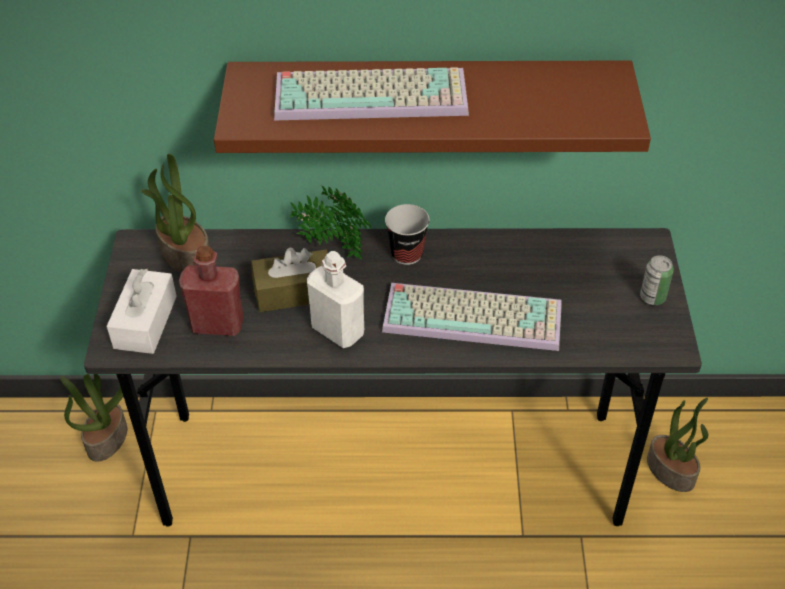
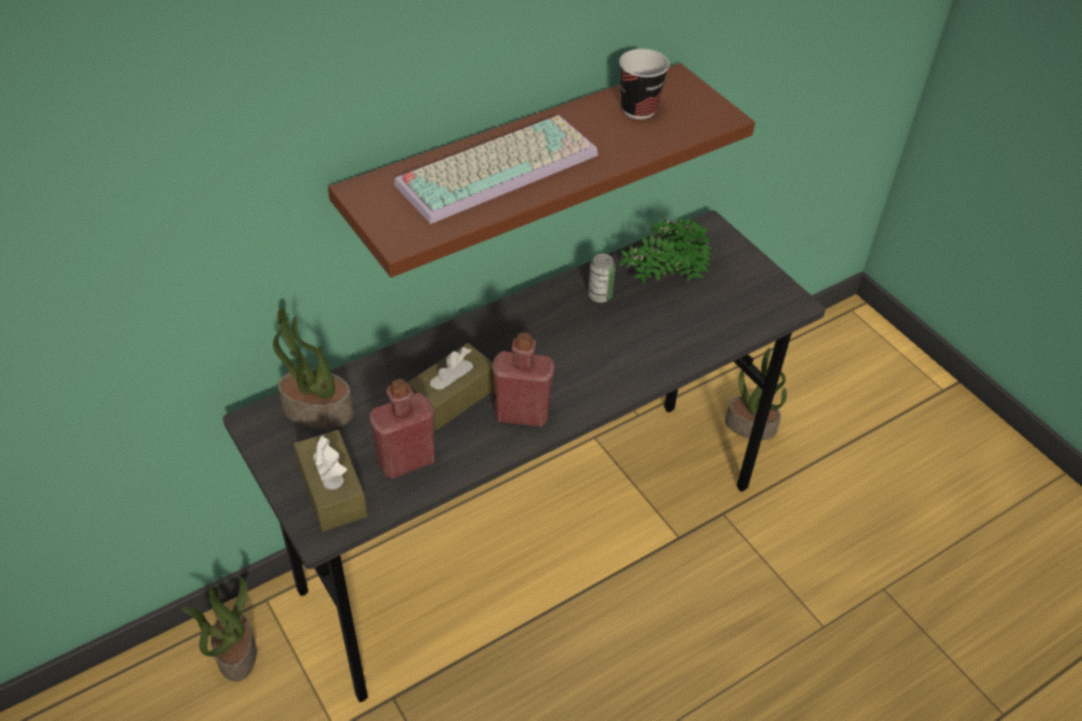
camera: 35 degrees left, 0 degrees up
(145, 322) = (332, 491): white tissue box -> brown tissue box
(332, 246) = (451, 341): potted plant -> potted plant (662, 278)
(338, 330) = (522, 413): white bottle -> red bottle
(407, 254) = (524, 319): cup -> cup (639, 109)
(475, 316) = (626, 347): keyboard -> none
(652, 297) = (748, 270): can -> can (599, 295)

